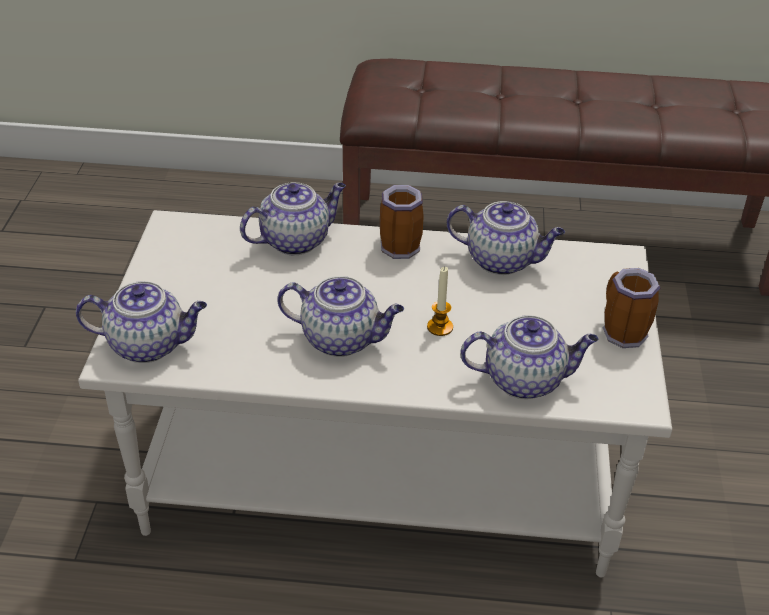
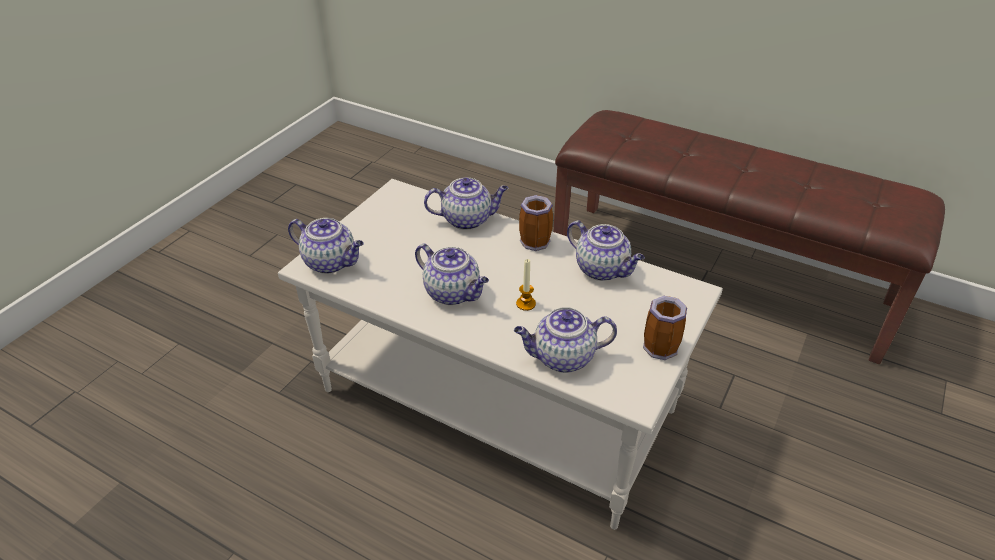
camera: 25 degrees right, 0 degrees up
(525, 379) = (562, 358): teapot -> teapot turned 150 degrees clockwise

